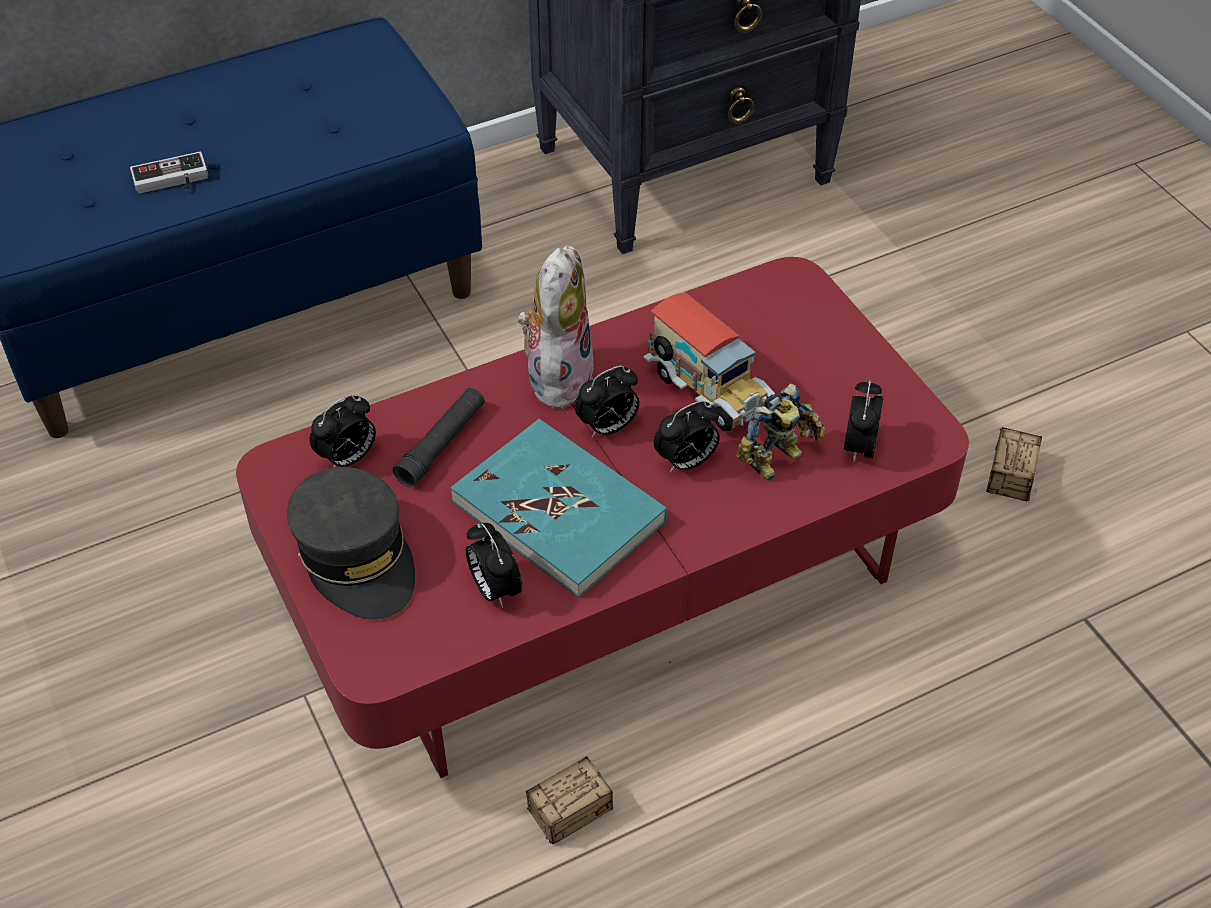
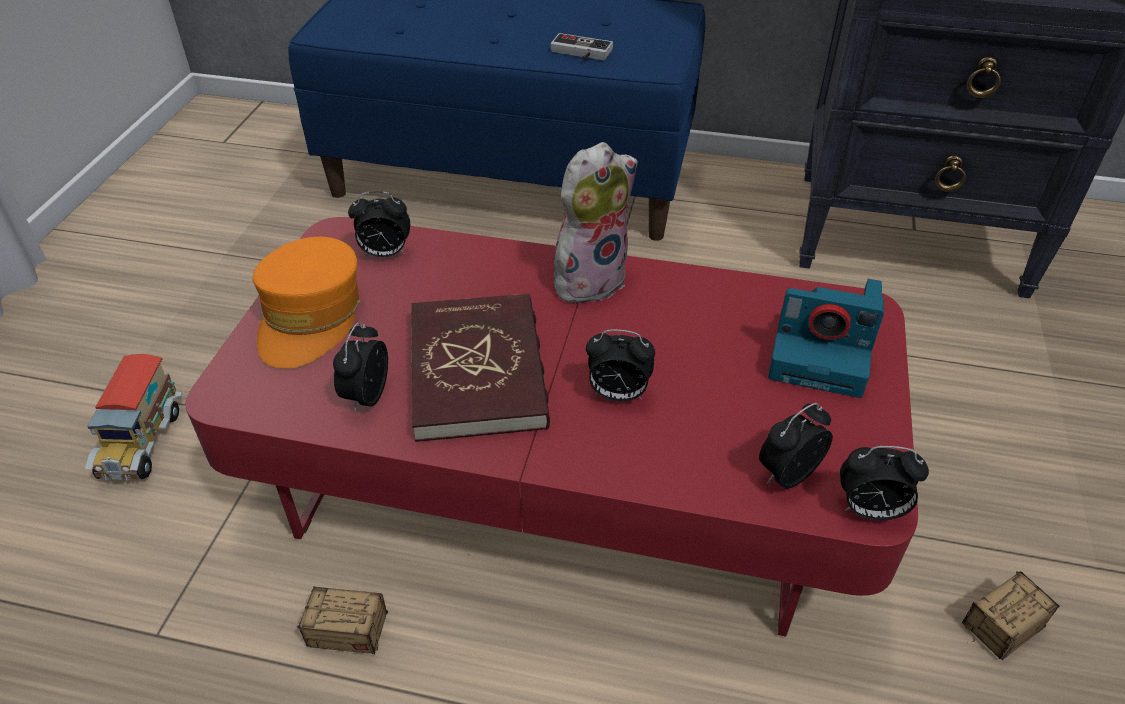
camera: 40 degrees right, 5 degrees down
(171, 181) = (454, 36): game controller -> game controller (579, 53)
(357, 557) = (310, 317): grey cap -> orange cap
(441, 444) = (454, 279): black flashlight -> none
(559, 511) = (478, 371): turquoise book -> red book
(608, 427) = (585, 334): alarm clock -> alarm clock (869, 510)
(706, 392) = (694, 352): toy truck -> toy truck (141, 443)
(778, 460) = (698, 440): toy robot -> none
(796, 337) = (822, 354): none -> camera

